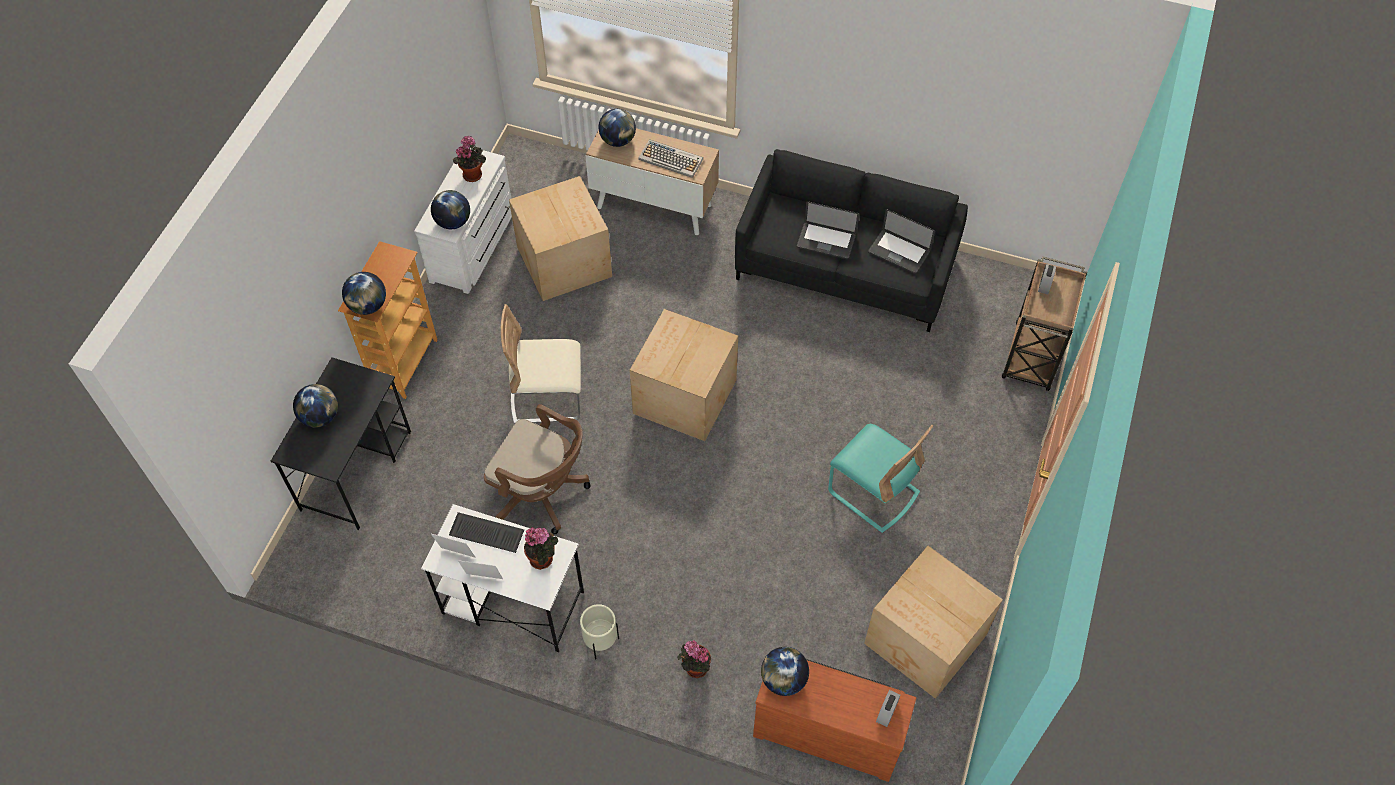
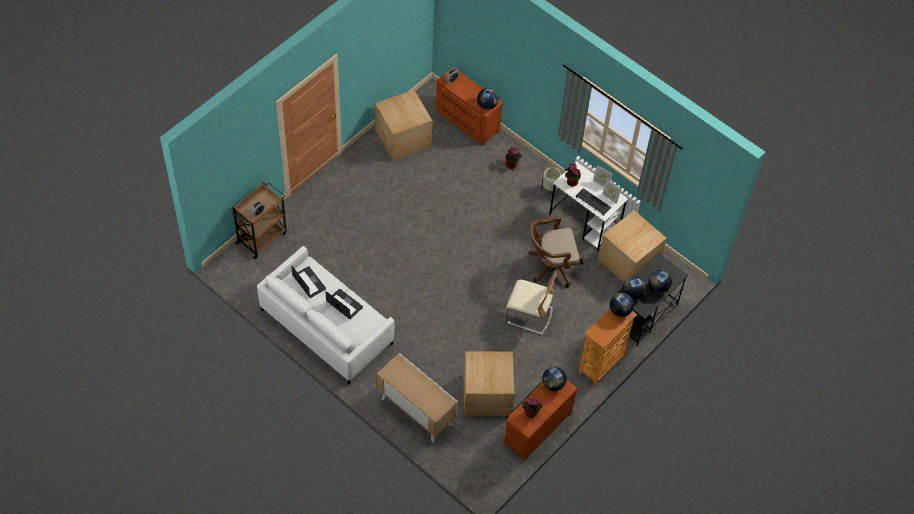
camera: 160 degrees left, 0 degrees up
(474, 246) = (536, 426): white dresser -> brown dresser
(542, 494) = (551, 266): brown office chair -> brown office chair turned 60 degrees counterclockwise
(618, 140) = (433, 403): globe -> globe (632, 293)
(671, 159) = (408, 377): keyboard -> none
(683, 397) = (457, 288): cardboard box -> cardboard box (629, 260)
(845, 267) = (327, 326): black sofa -> white sofa
(873, 492) = (387, 205): turquoise chair -> none

